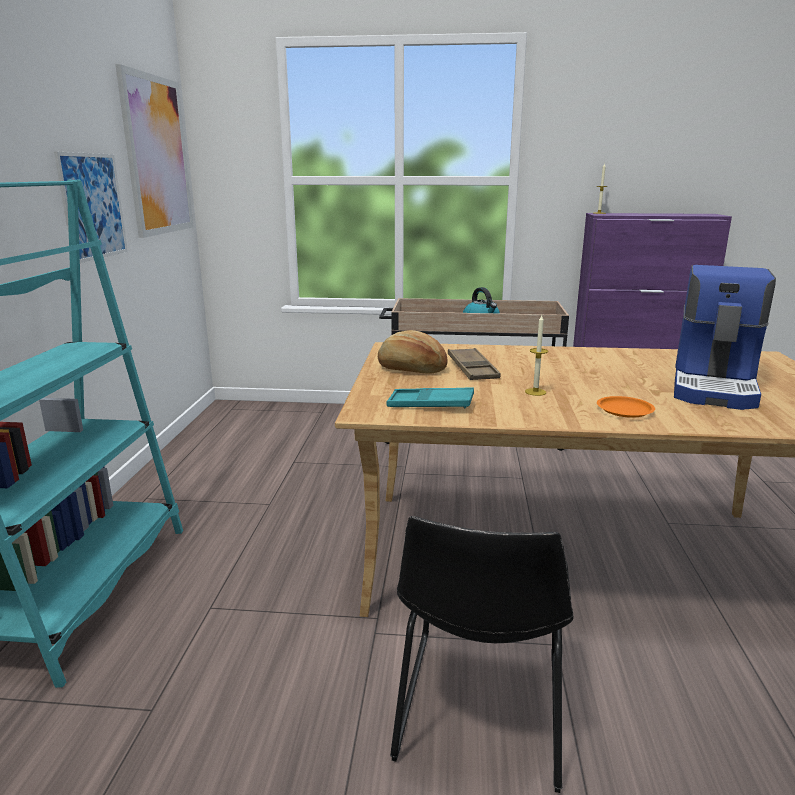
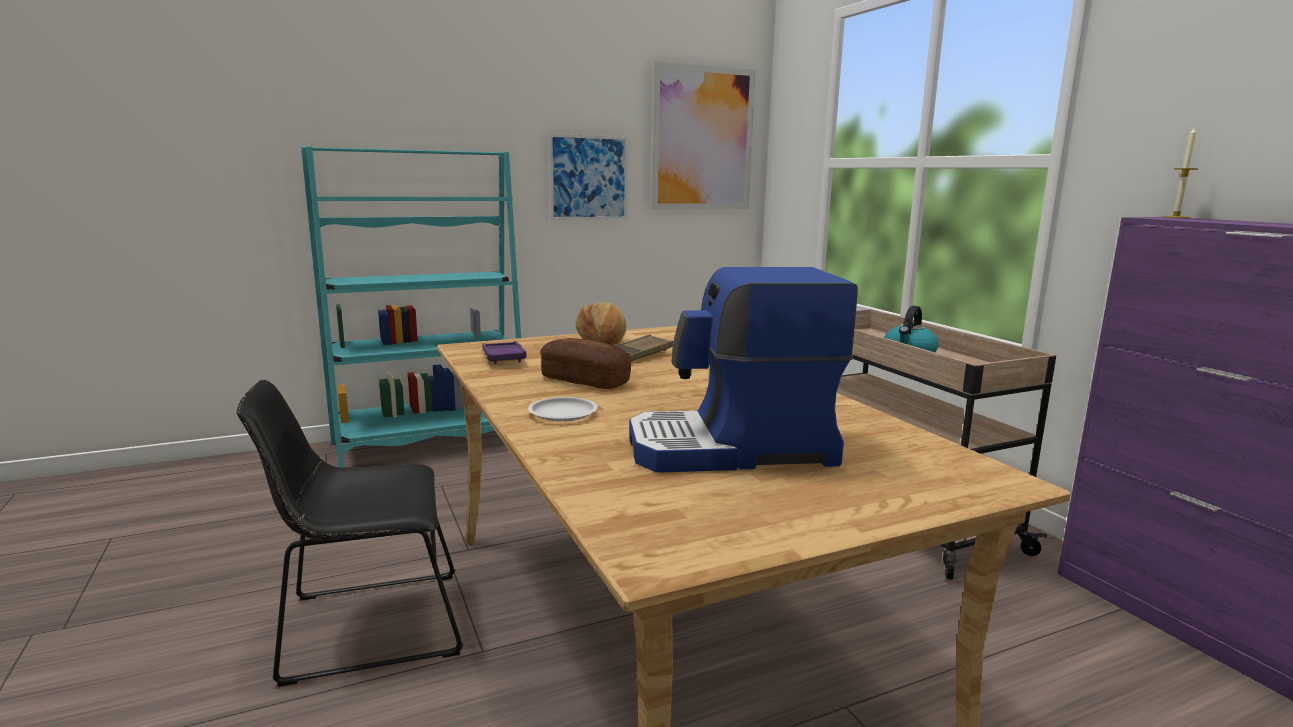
camera: 60 degrees right, 5 degrees down
(430, 404) = (503, 358): turquoise tray -> purple tray
(535, 392) = (585, 381): candle -> bread
(625, 410) = (562, 414): orange plate -> white plate

